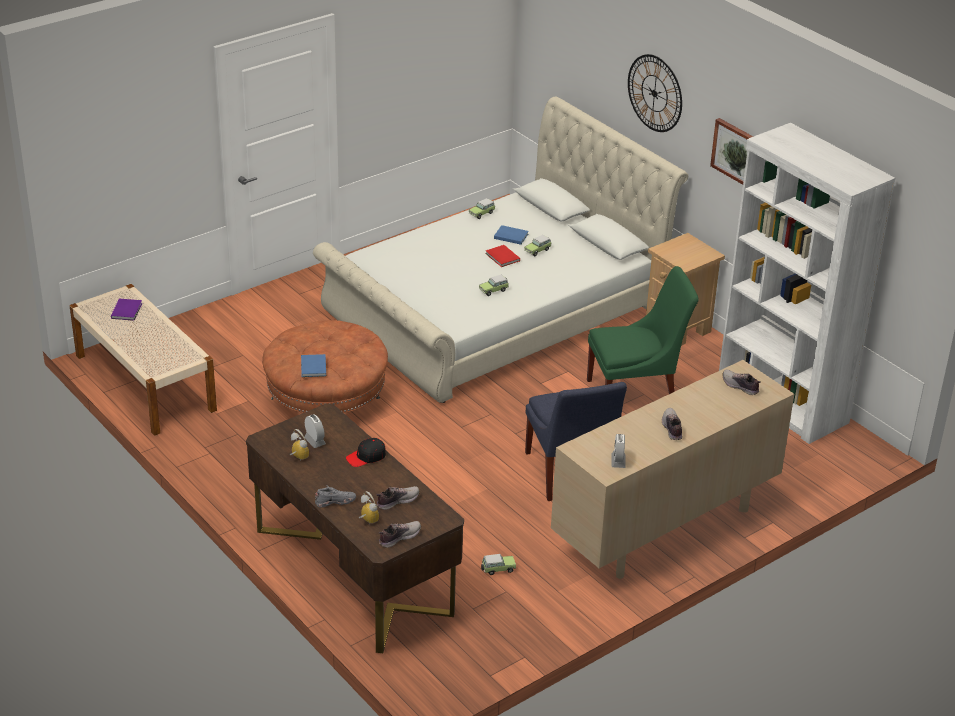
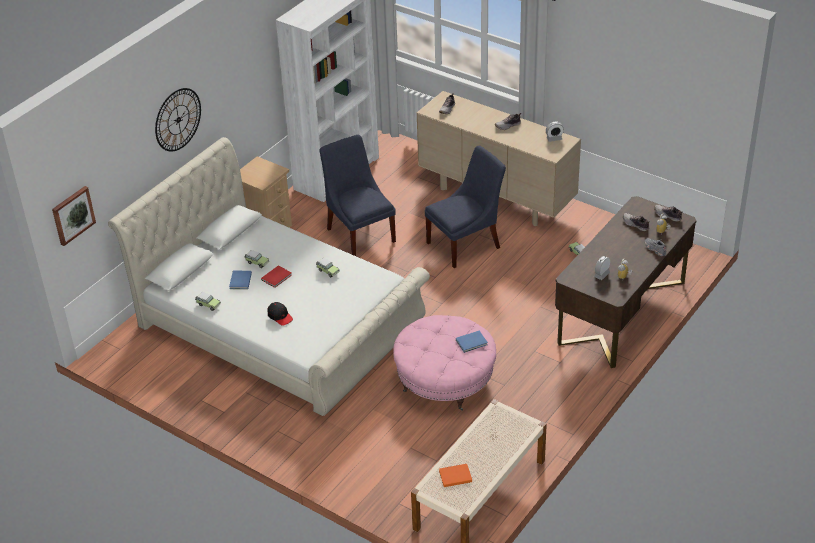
camera: 105 degrees left, 5 degrees up
(127, 310) = (454, 476): purple book -> orange book
(326, 399) = (445, 380): brown ottoman -> pink ottoman
(366, 457) = (602, 248): black cap -> black cap (280, 316)
(636, 394) = (360, 233): green chair -> blue chair
(735, 151) = (242, 85): picture -> picture (72, 215)

